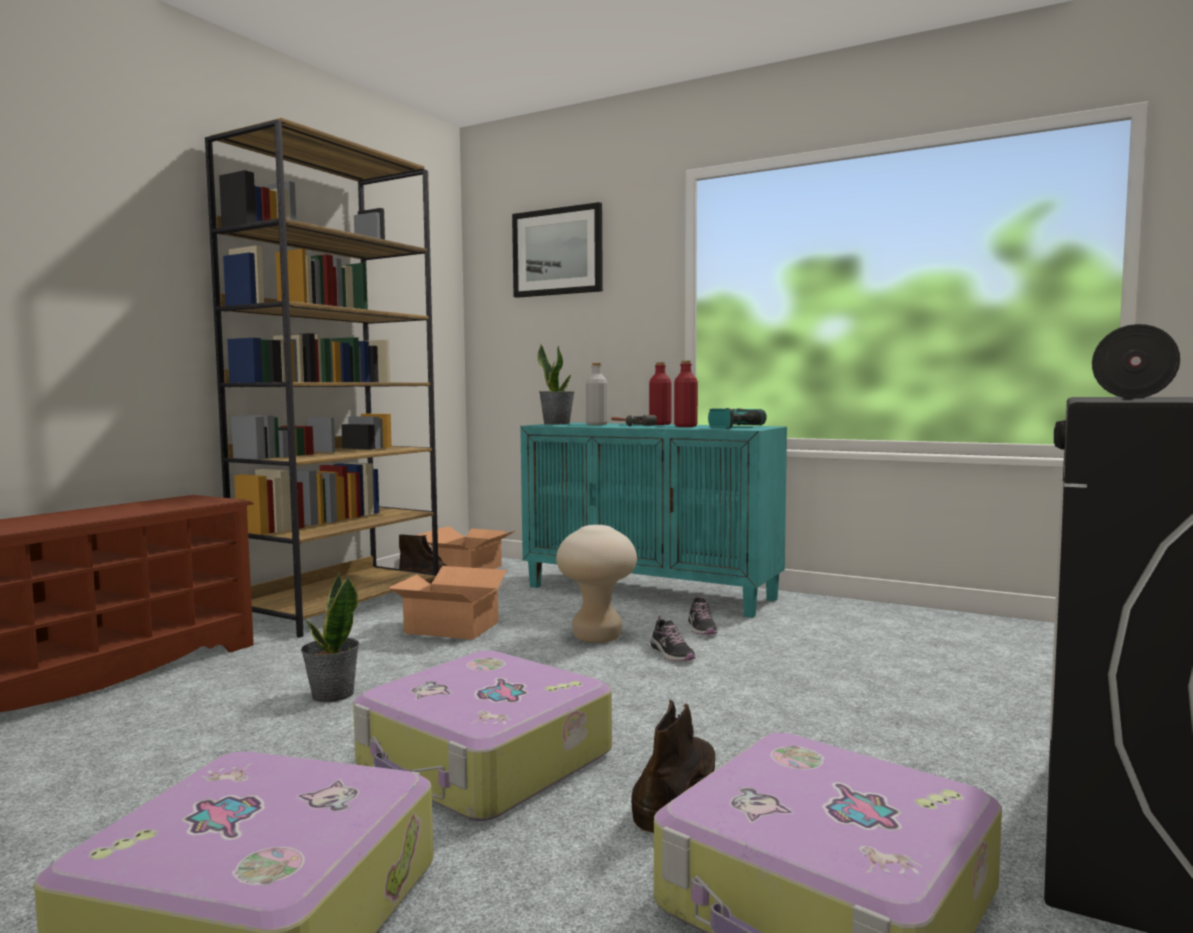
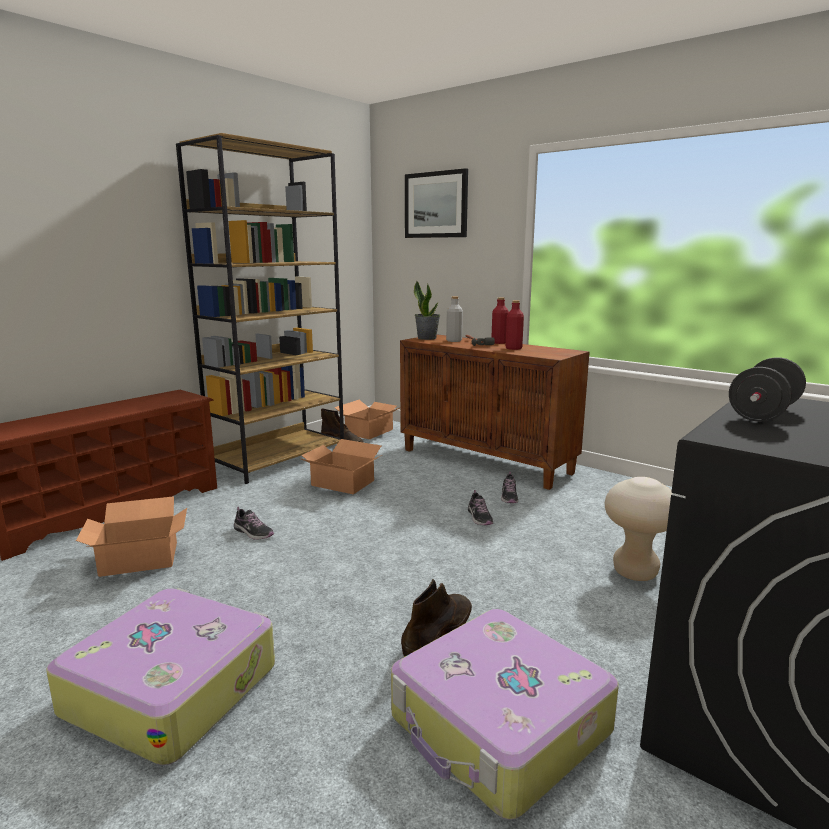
camera: 10 degrees right, 10 degrees up
(144, 741) = (138, 558): none -> cardboard box
(332, 695) = (253, 533): potted plant -> shoe
(484, 761) = (328, 595): suitcase -> none
(597, 637) = (434, 499): beige stool -> beige stool (635, 572)
(651, 592) = (487, 461): turquoise cabinet -> brown cabinet
(729, 427) = (543, 352): power drill -> none

